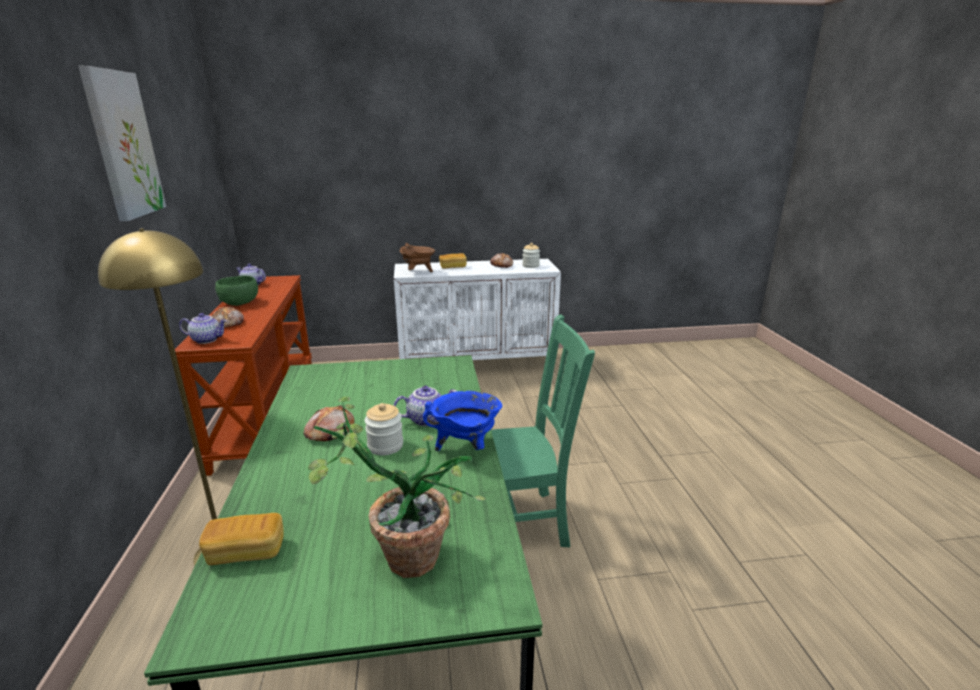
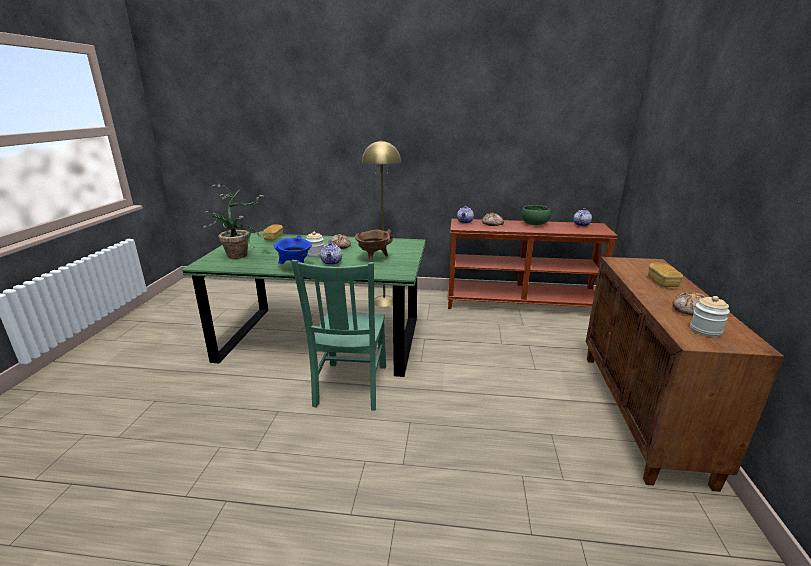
camera: 105 degrees right, 0 degrees up
(123, 145) = (472, 107): picture -> none
(418, 272) = (625, 265): brown cooking pot -> brown cooking pot (373, 258)
(477, 364) = (641, 413): white cabinet -> brown cabinet

